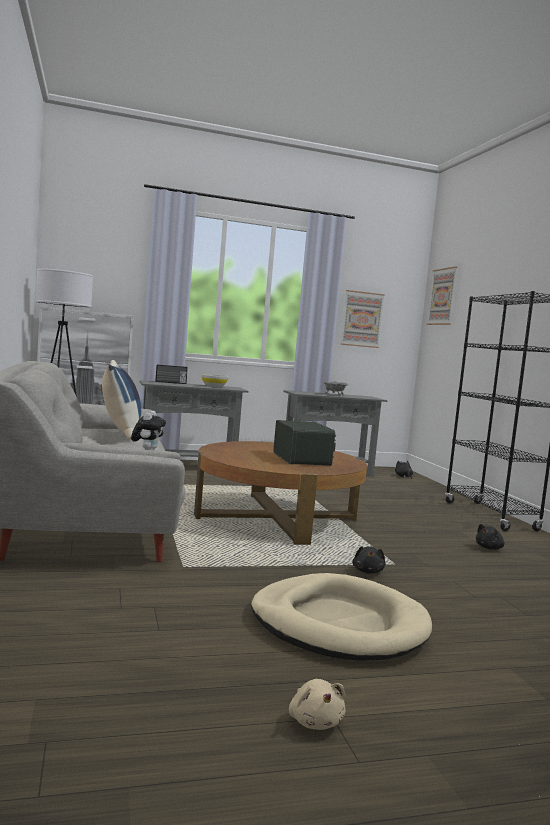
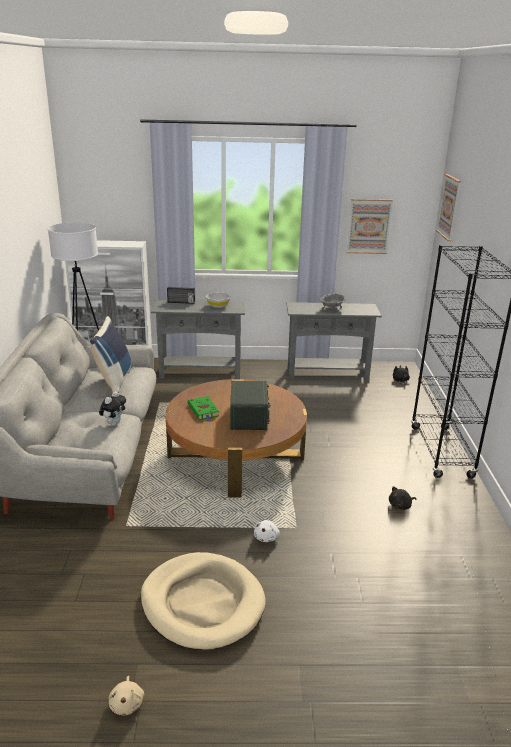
camera: 15 degrees right, 20 degrees up
(245, 454) = (204, 411): none -> green book
(368, 571) = (266, 537): black plush toy -> white plush toy

